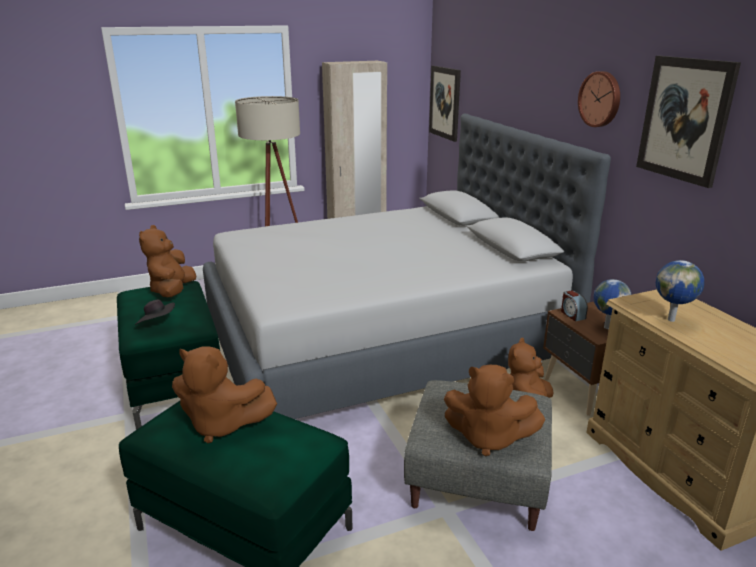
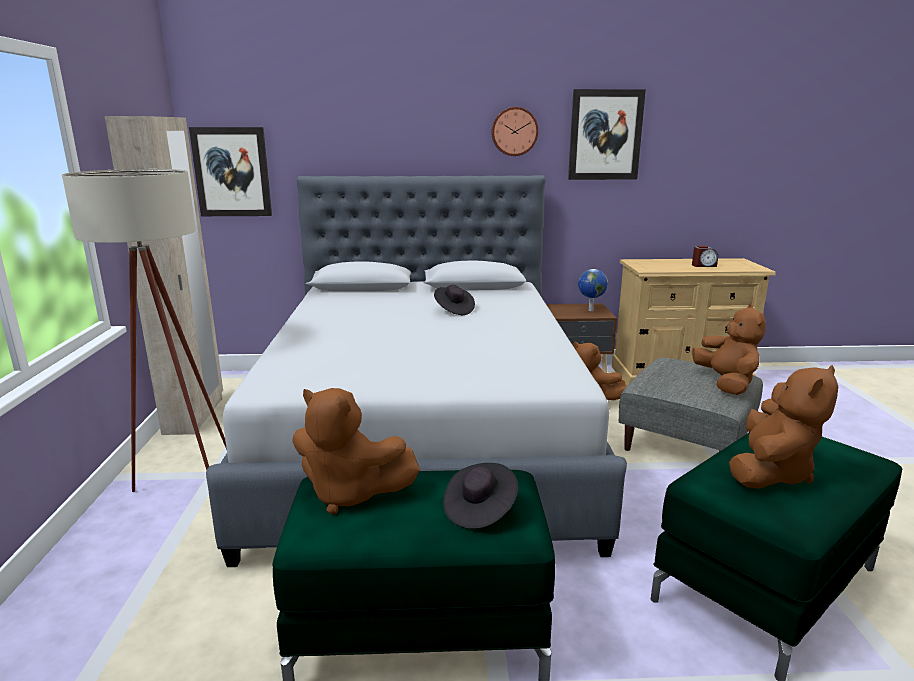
camera: 70 degrees left, 5 degrees down
(423, 251) = (453, 310): none -> black hat
(488, 438) = (726, 383): brown plush toy -> brown plush toy turned 45 degrees counterclockwise
(572, 315) = (564, 314): alarm clock -> alarm clock (703, 265)
(672, 319) = (676, 267): globe -> none

